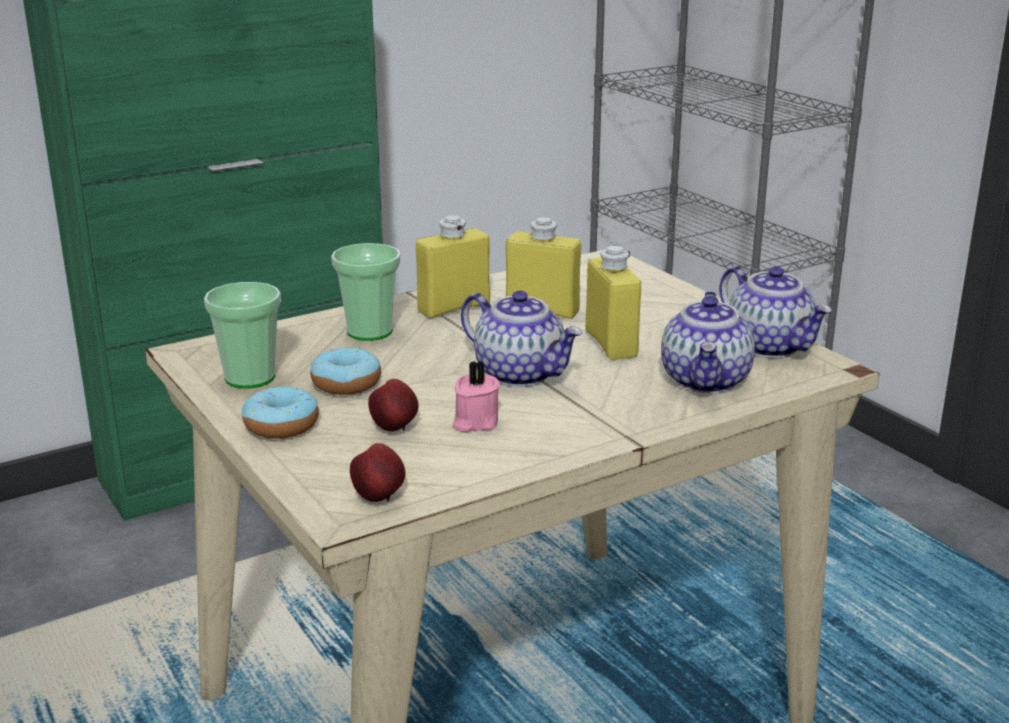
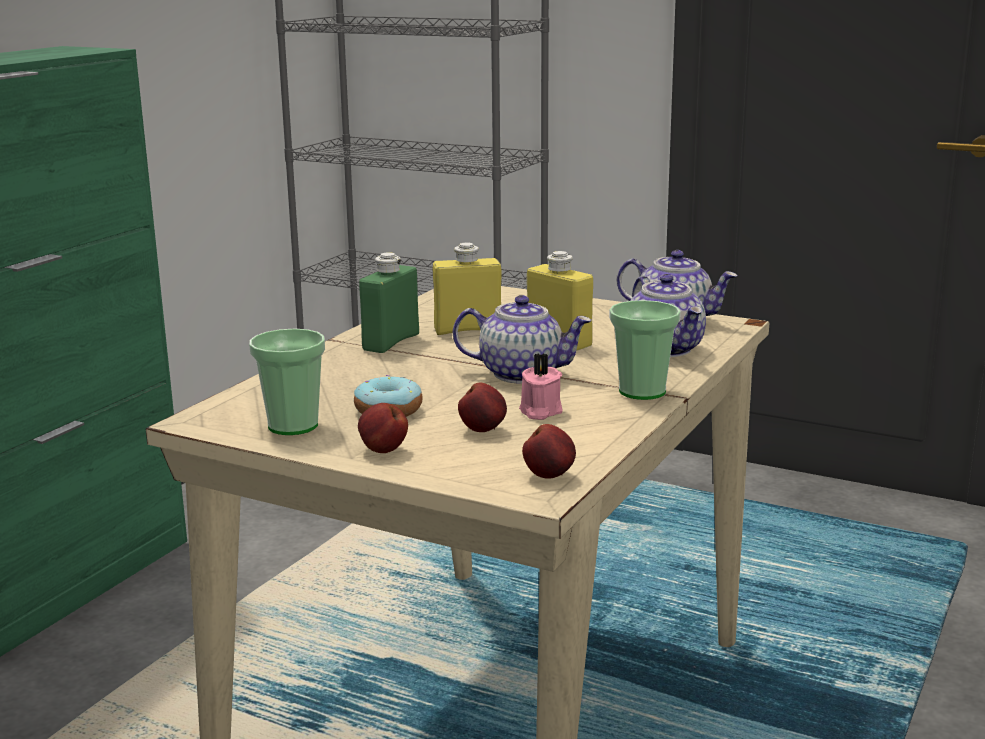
camera: 30 degrees left, 5 degrees down
(281, 426) = (382, 451): donut -> apple
(369, 332) = (345, 372): cup -> cup (642, 391)
(454, 308) = (391, 342): yellow bottle -> green bottle

